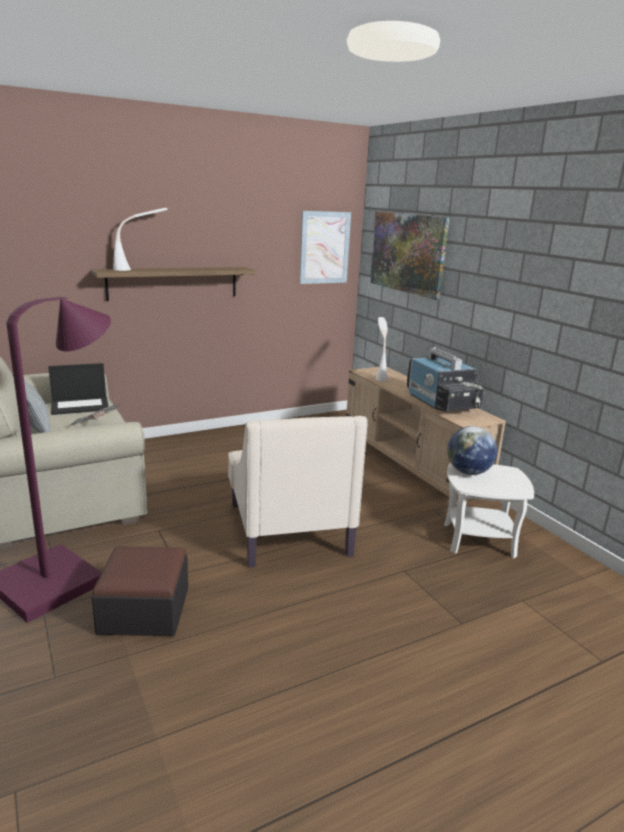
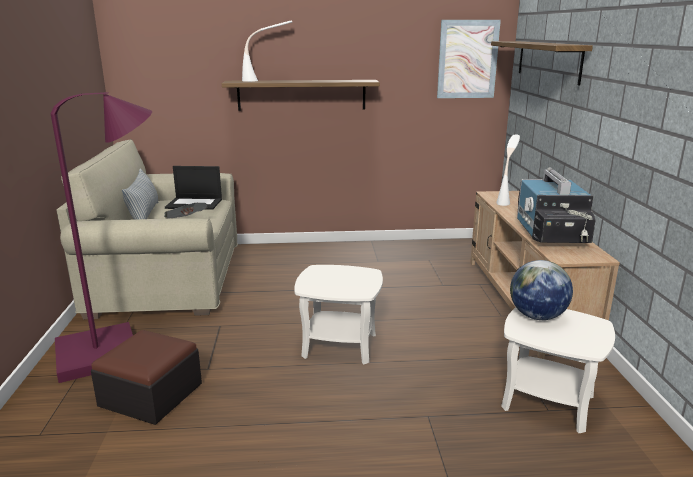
camera: 25 degrees right, 0 degrees up
(288, 527) = (339, 345): beige armchair -> white side table
(408, 253) = (548, 60): picture -> shelf

